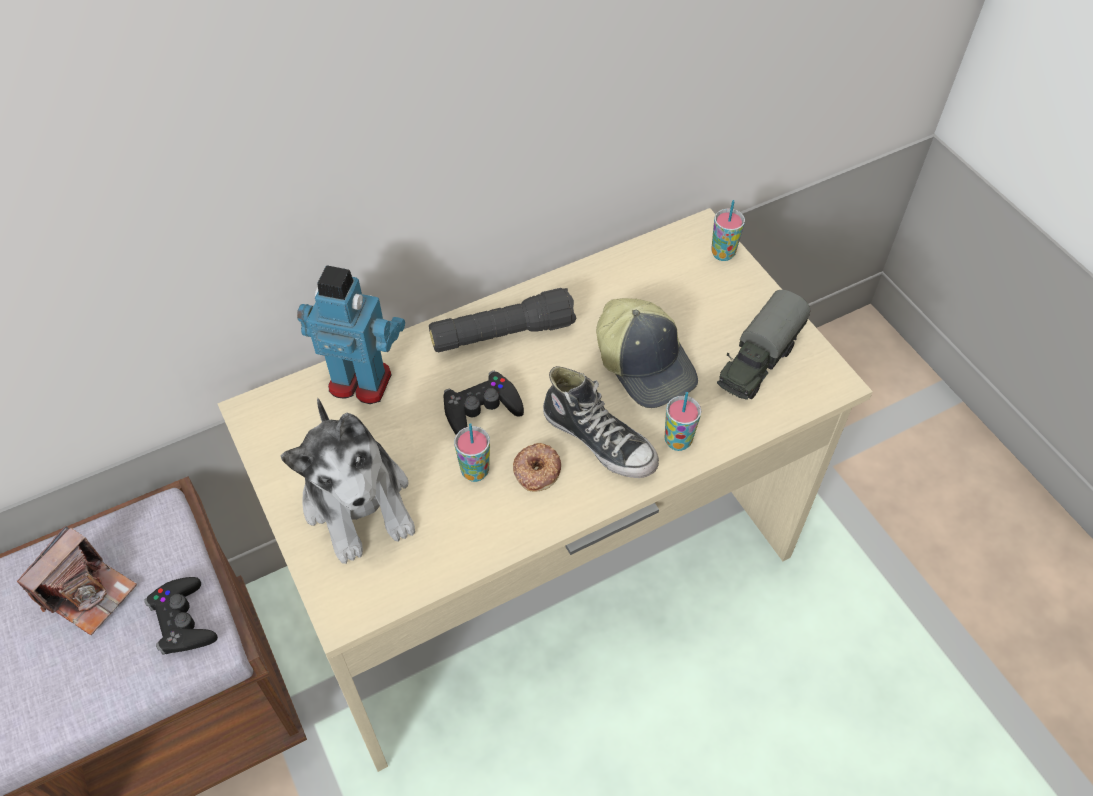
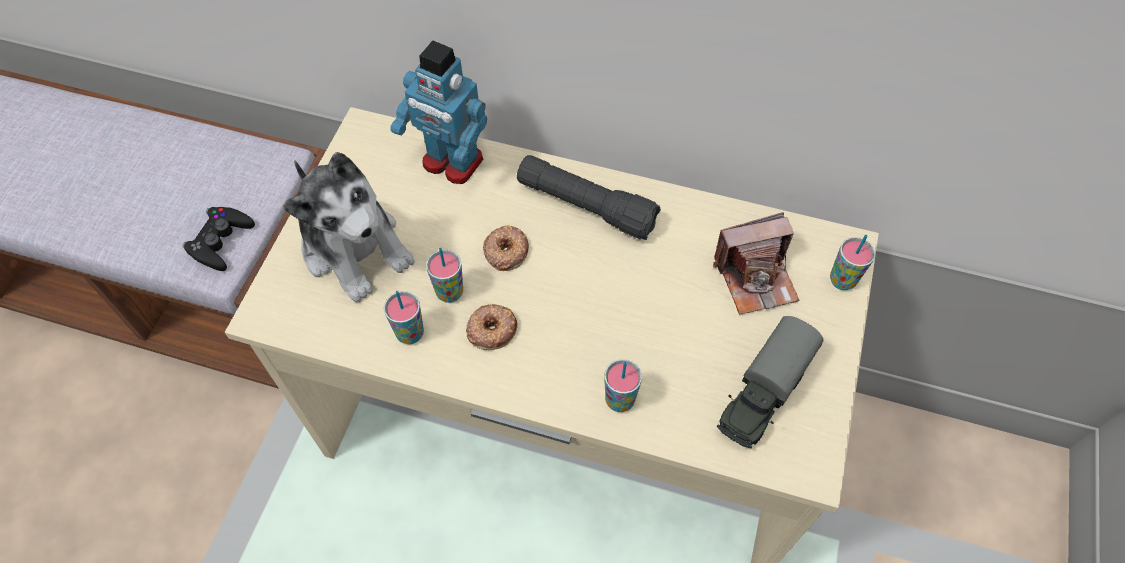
camera: 45 degrees right, 5 degrees up
(88, 593) = (193, 178): camera -> camera (755, 278)
(359, 501) = (355, 247): plush toy -> plush toy turned 60 degrees counterclockwise
(361, 380) = (452, 163): toy robot -> toy robot turned 150 degrees clockwise
(480, 524) = (410, 334): none -> cup
(481, 409) = (506, 251): black game controller -> donut
(599, 440) = (562, 347): shoe -> none
(646, 364) = (667, 318): cap -> none
(757, 362) = (762, 395): toy truck -> toy truck turned 45 degrees counterclockwise

